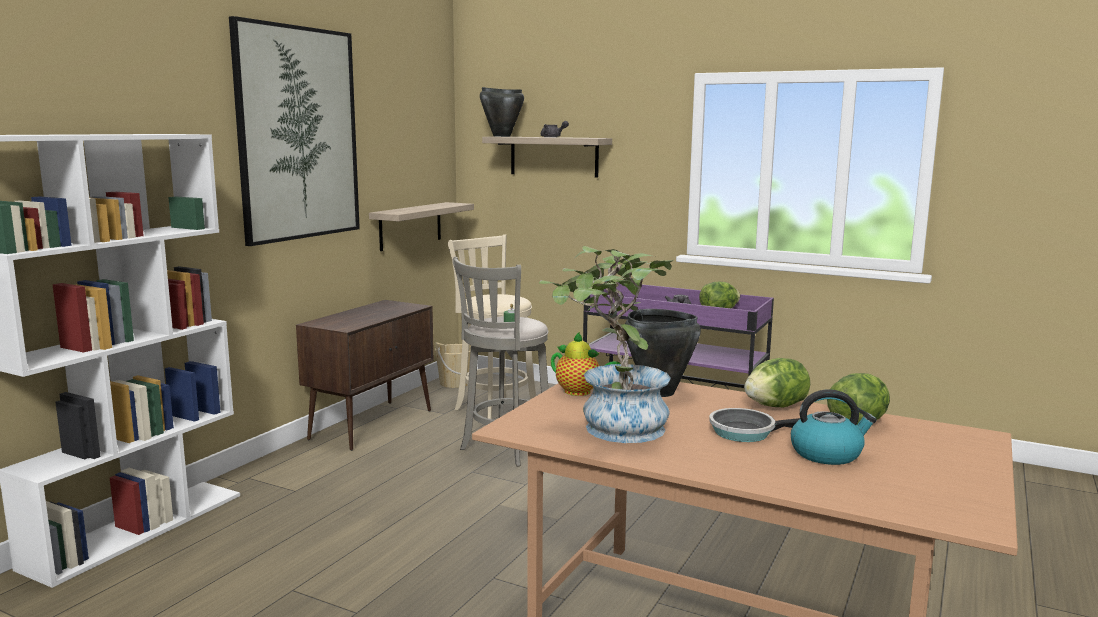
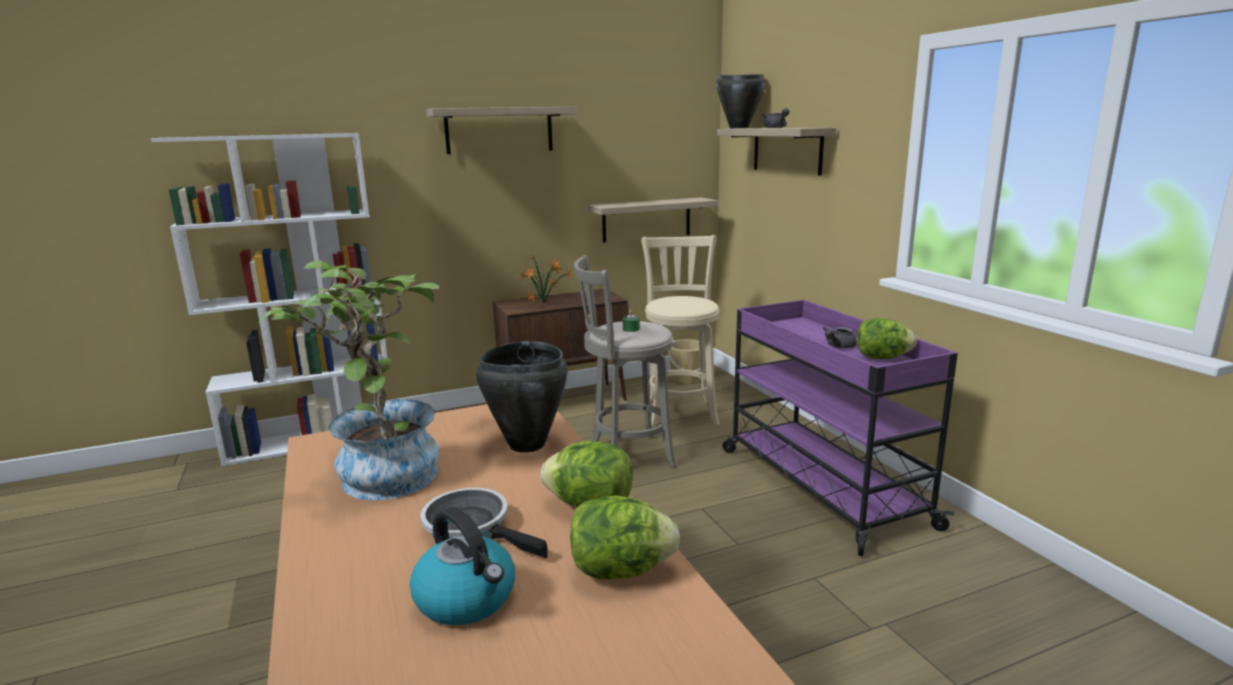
camera: 40 degrees right, 5 degrees up
(298, 134) = (499, 130): picture -> shelf
(359, 318) = (545, 303): none -> potted plant
(580, 392) = (464, 421): teapot -> none

